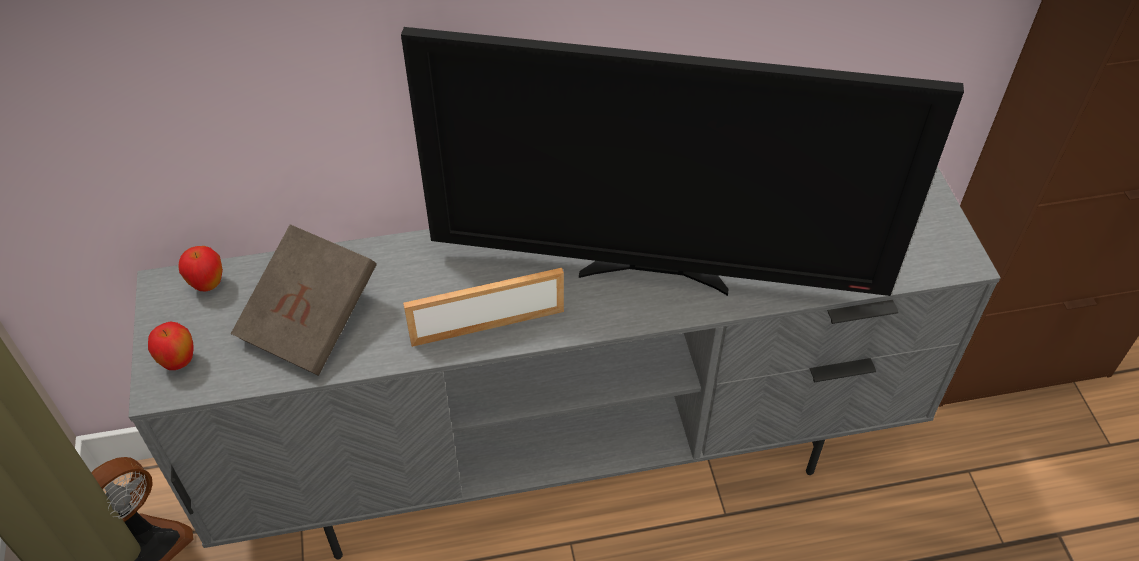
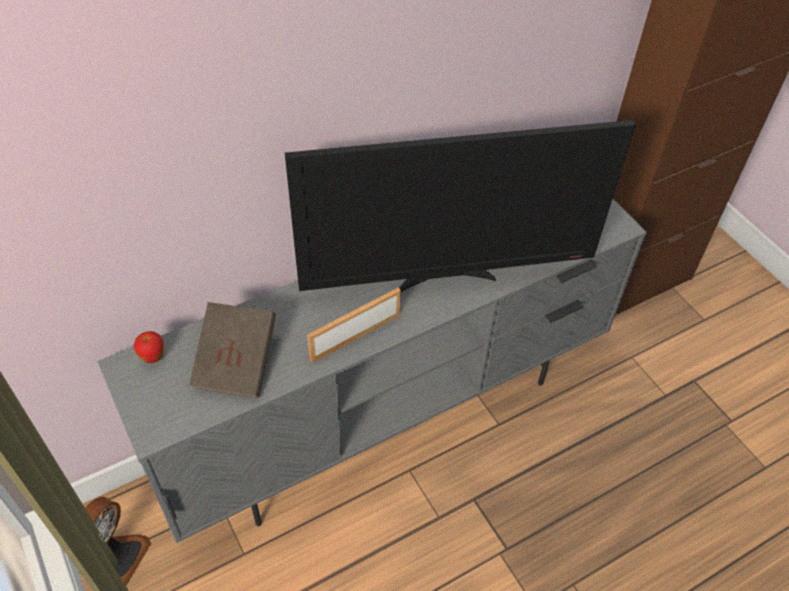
camera: 20 degrees left, 0 degrees up
(179, 362) = (157, 414): apple -> none

